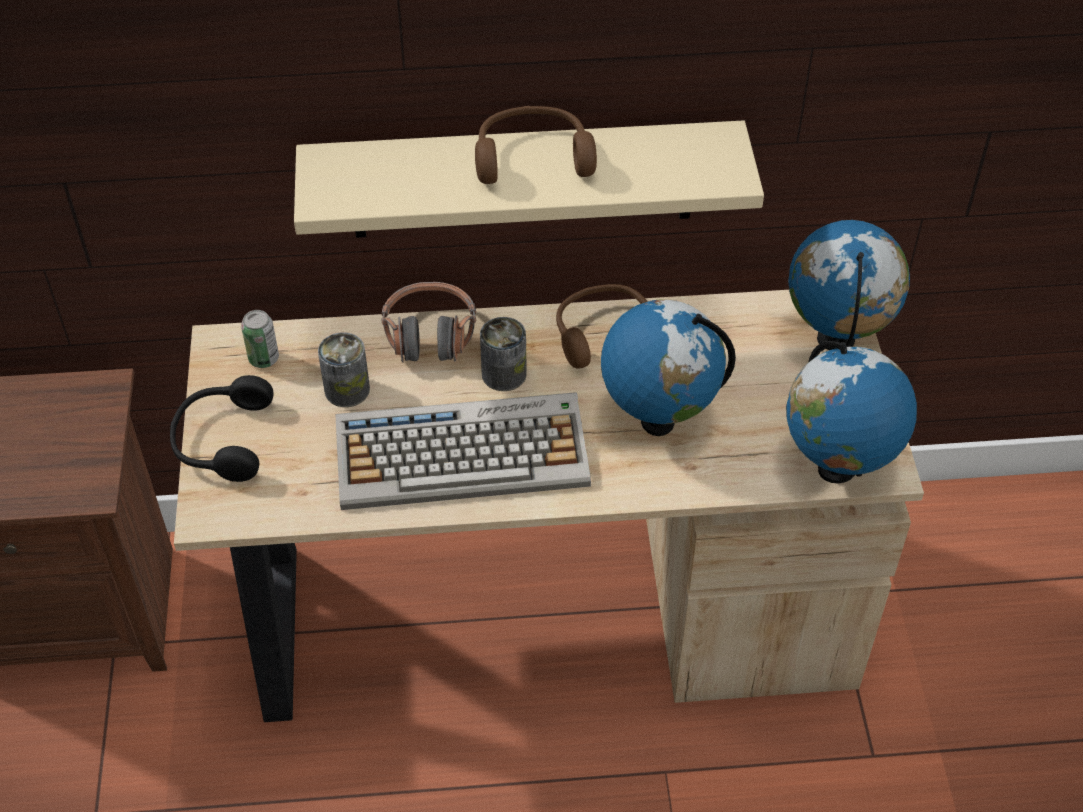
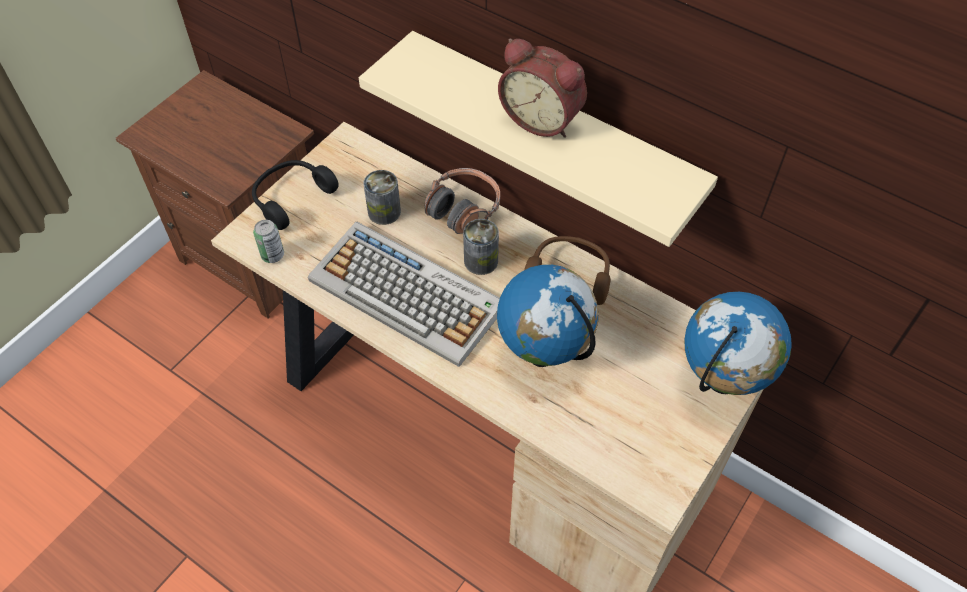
camera: 40 degrees right, 5 degrees up
(264, 358) = (359, 164): can -> can (272, 255)
(532, 157) = (542, 118): brown headphones -> alarm clock
(836, 469) = (627, 470): globe -> none

